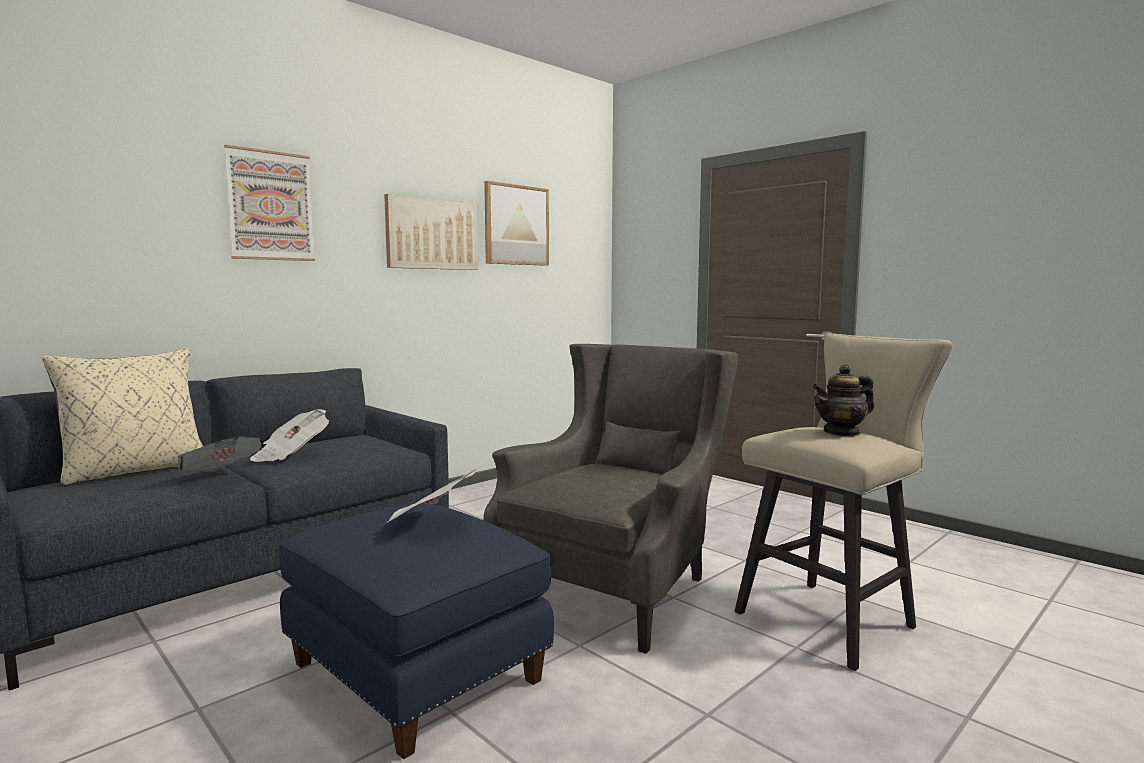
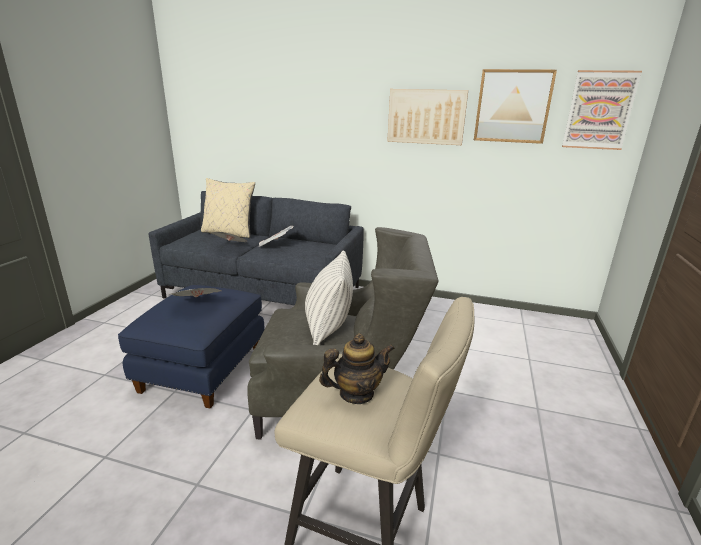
camera: 60 degrees right, 15 degrees up
(270, 206) = (318, 102): picture -> picture (599, 110)
(607, 473) = (328, 327): none -> pillow
(842, 432) = (356, 393): teapot -> teapot turned 120 degrees clockwise

